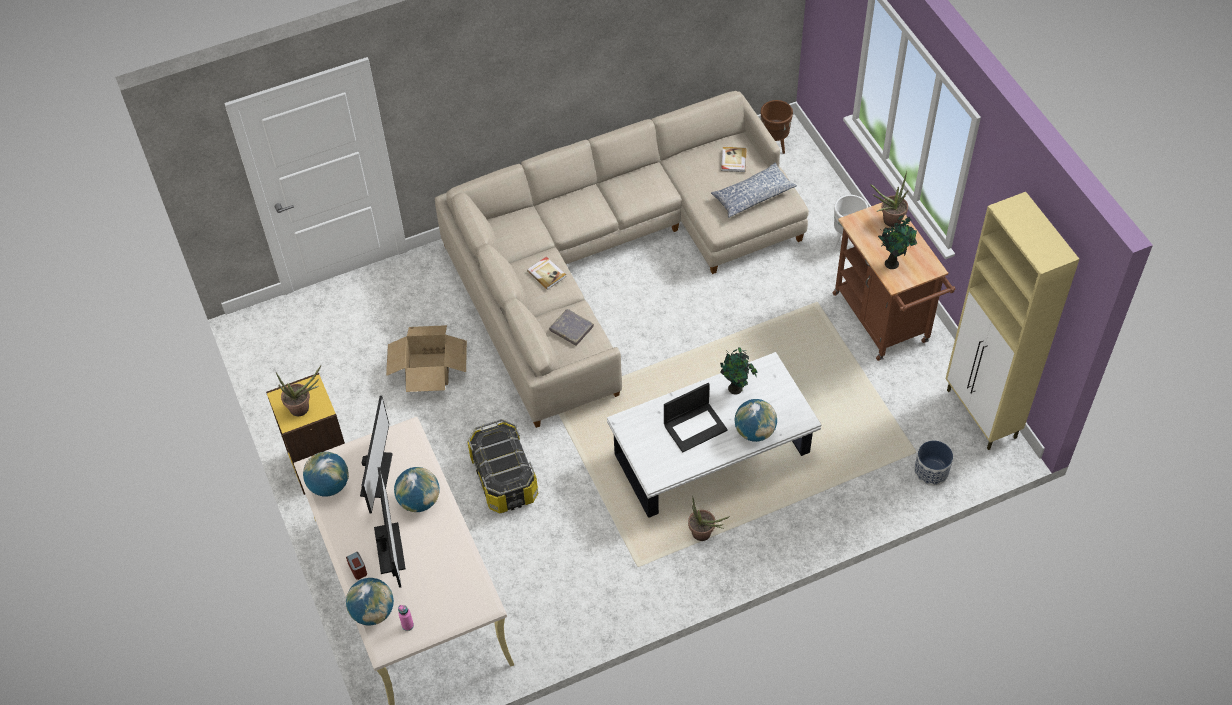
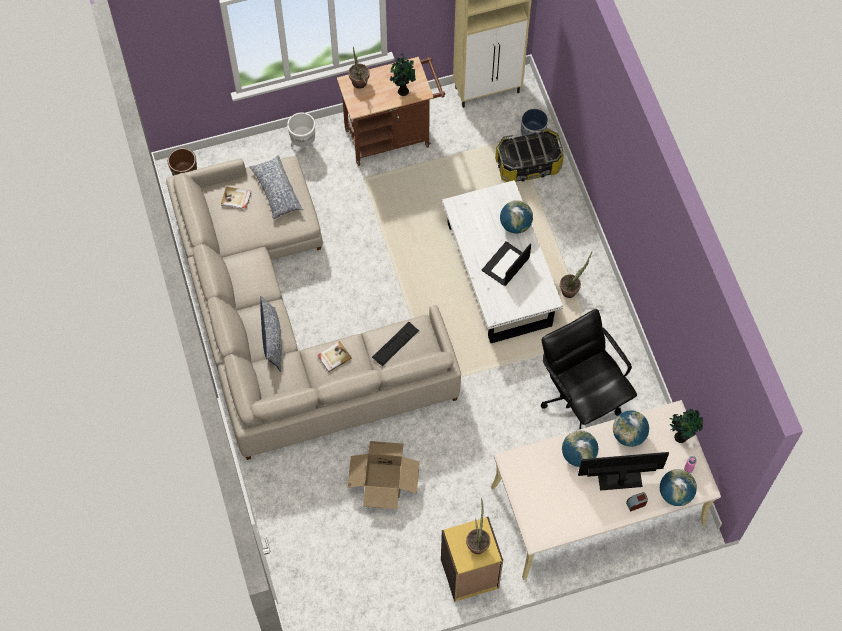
camera: 85 degrees left, 10 degrees up
(329, 485) = (556, 524): globe -> globe (628, 435)
(376, 475) = (550, 487): monitor -> none
(505, 478) = (502, 427): storage box -> storage box (528, 164)
(554, 559) = (581, 397): none -> black office chair
(562, 218) = (272, 339): none -> pillow
(571, 329) = (395, 344): grey book -> keyboard
(695, 427) = (505, 265): laptop -> laptop turned 120 degrees counterclockwise
(736, 389) = (474, 231): potted plant -> potted plant (681, 436)

